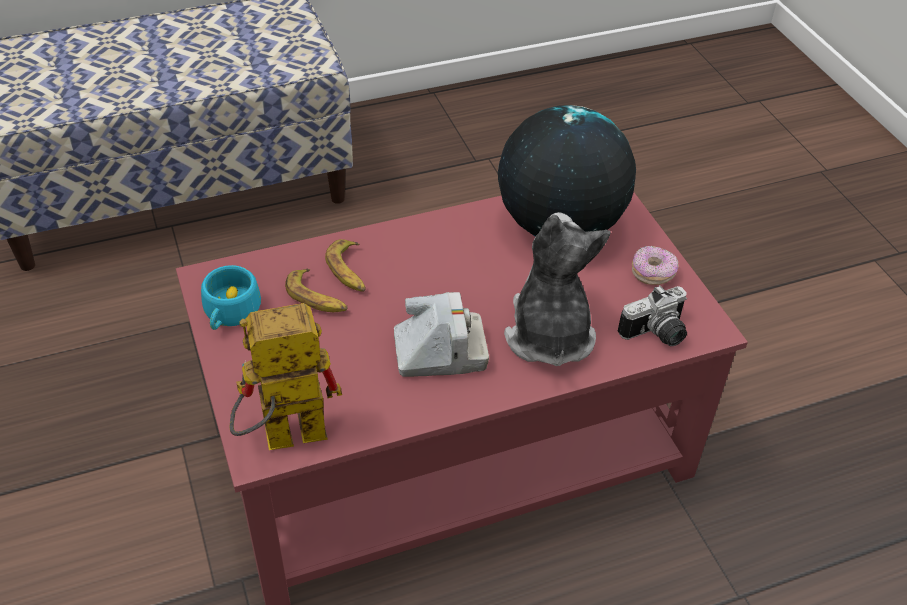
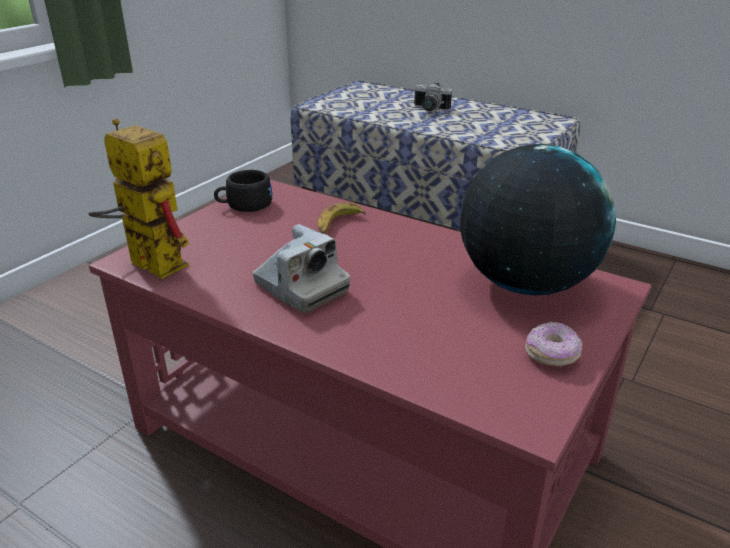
camera: 55 degrees right, 15 degrees down
(230, 314) = (244, 205): turquoise cup -> black cup
(317, 298) = (296, 224): banana -> none
(548, 334) = (387, 329): plush toy -> none
(657, 334) = (472, 391): camera -> camera (429, 109)

